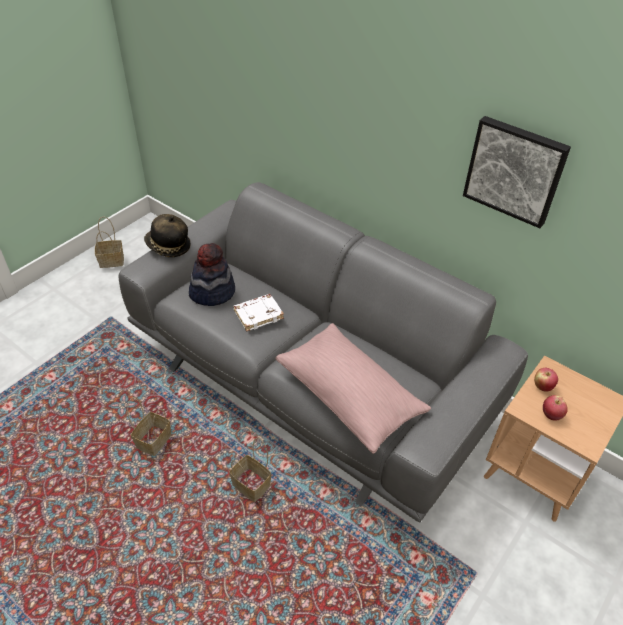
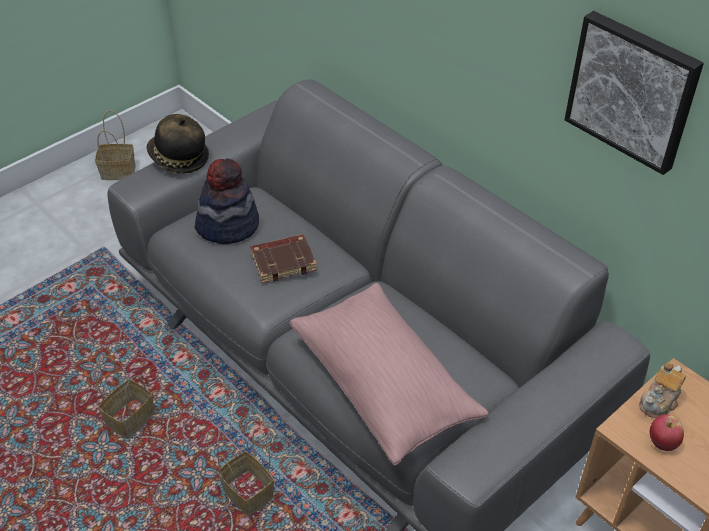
camera: 10 degrees right, 0 degrees up
(258, 314) = (284, 261): white book -> brown book
(542, 386) = (659, 401): apple -> teapot

